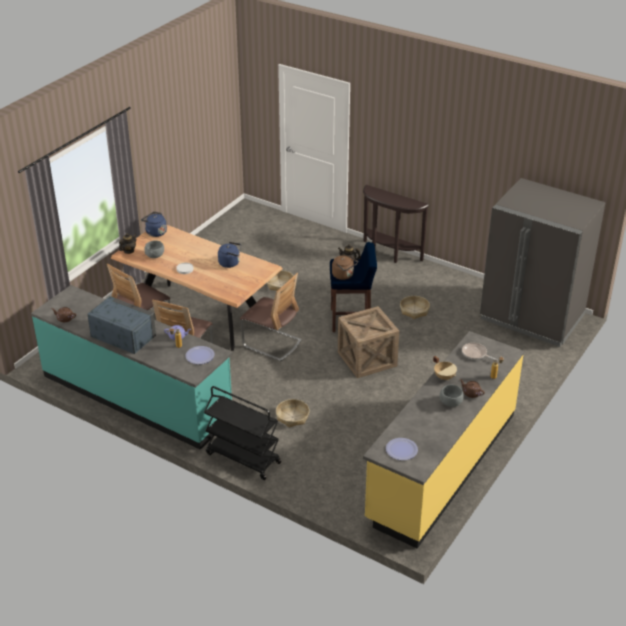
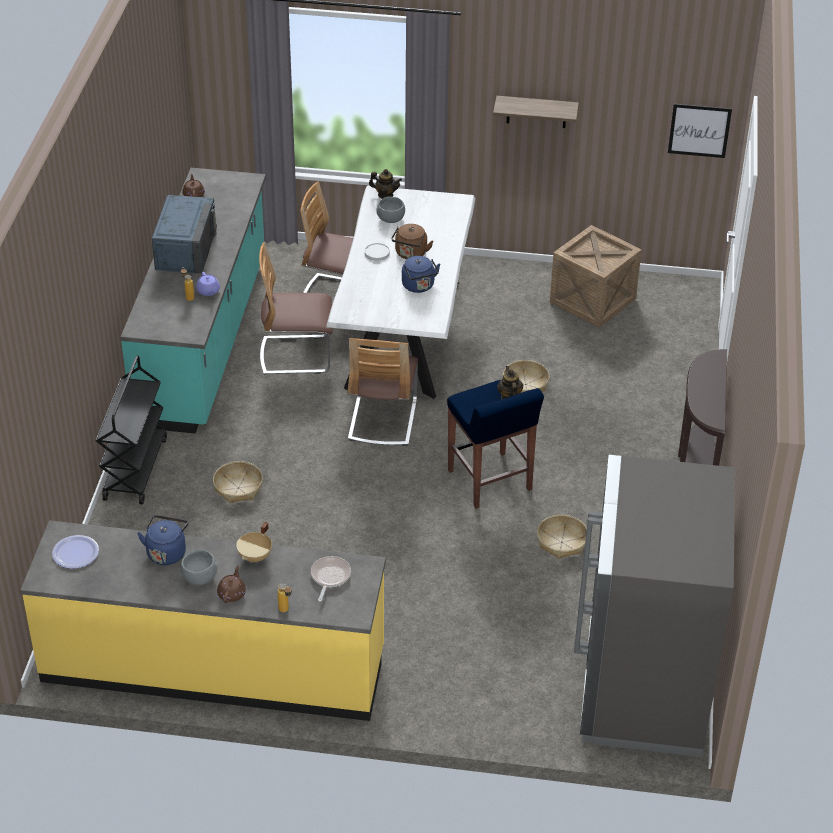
camera: 65 degrees right, 5 degrees up
(155, 232) = (444, 200): blue kettle -> blue kettle (167, 552)
(163, 152) = (536, 112): none -> shelf
(199, 356) = (179, 321): plate -> none
(200, 314) = (403, 333): brown dining table -> white dining table
(225, 115) = (699, 130): none -> picture
(344, 276) = (471, 402): brown kettle -> brown kettle (410, 254)
(367, 359) = (407, 524): crate -> crate (592, 300)

